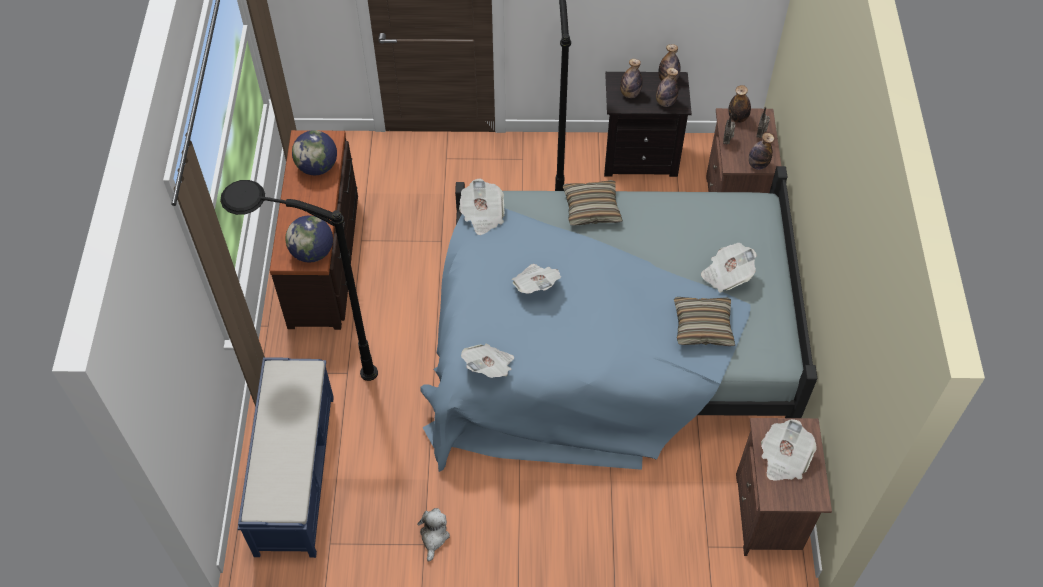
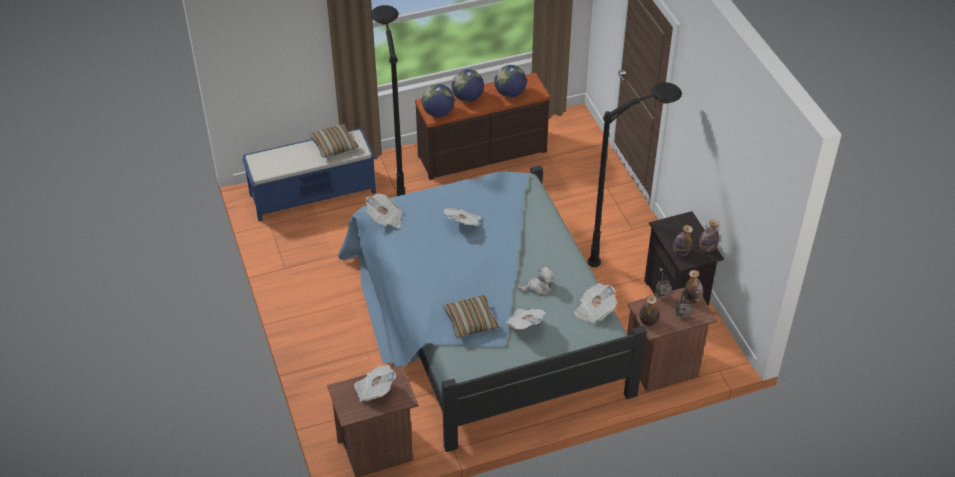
camera: 70 degrees right, 10 degrees down
(300, 213) = (468, 98): none -> globe
(434, 536) = (292, 271): plush toy -> plush toy (538, 287)
(482, 215) = (511, 181): newspaper -> newspaper (594, 311)
(591, 208) = (550, 237): pillow -> pillow (334, 145)
(630, 94) = (677, 230): bottle -> none

